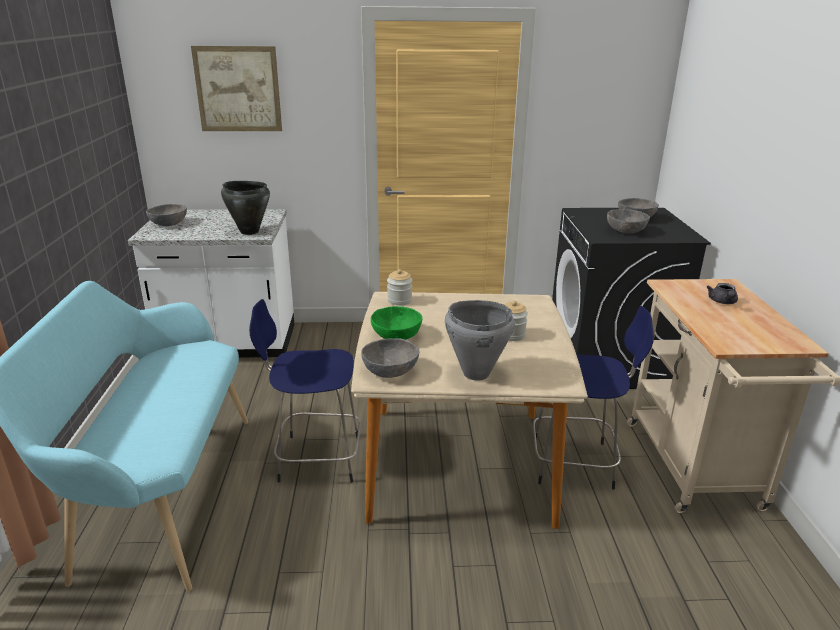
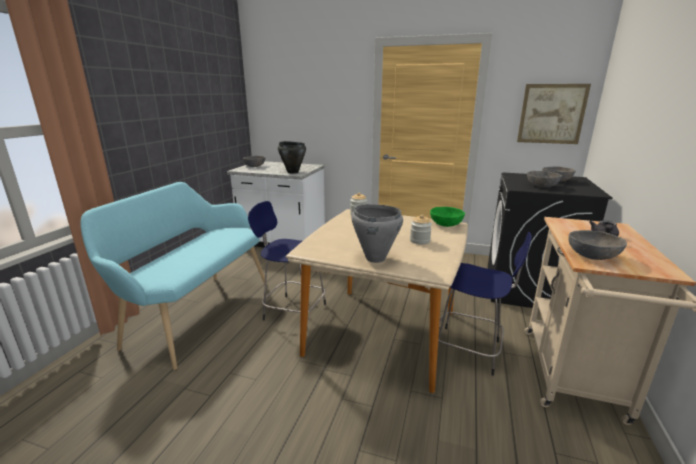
camera: 20 degrees right, 5 degrees down
(238, 89) = (302, 91): picture -> picture (551, 114)
(390, 371) = (319, 249): grey bowl -> grey bowl (592, 256)
(396, 335) = (340, 231): green bowl -> green bowl (446, 224)

